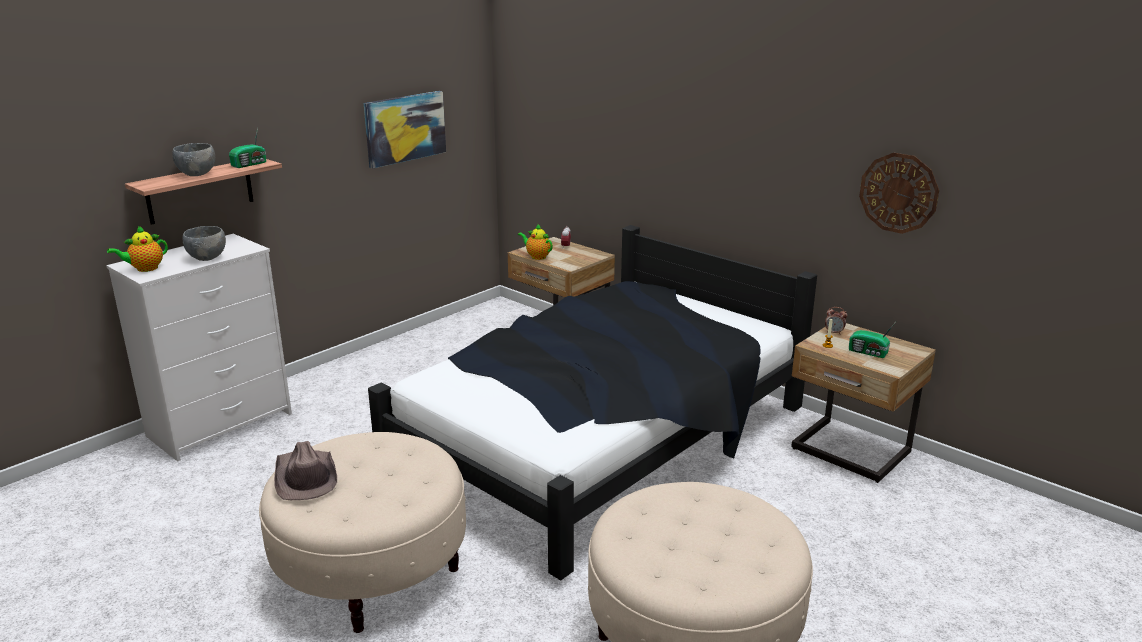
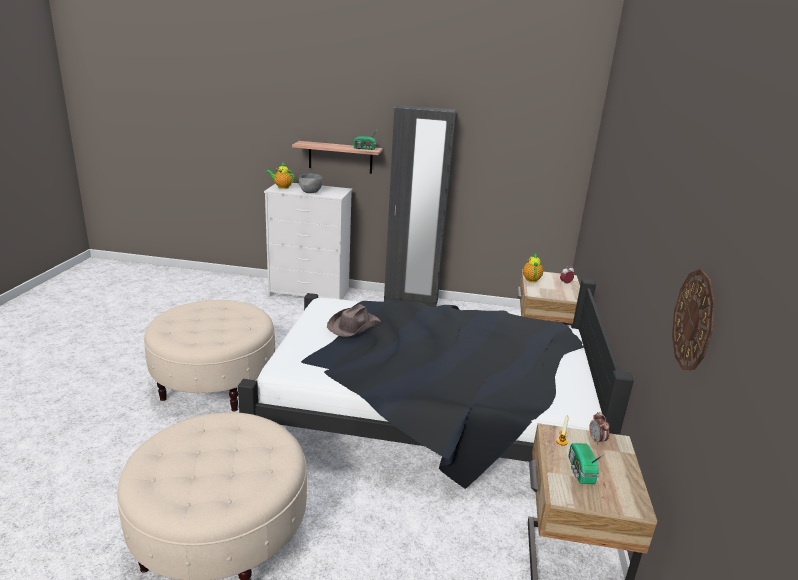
camera: 55 degrees right, 0 degrees up
(197, 174) = (331, 145): grey bowl -> none
(305, 477) = (199, 308): brown hat -> brown hat (353, 326)
(354, 363) = (411, 301): none -> black wardrobe
(405, 128) = (498, 157): picture -> none

